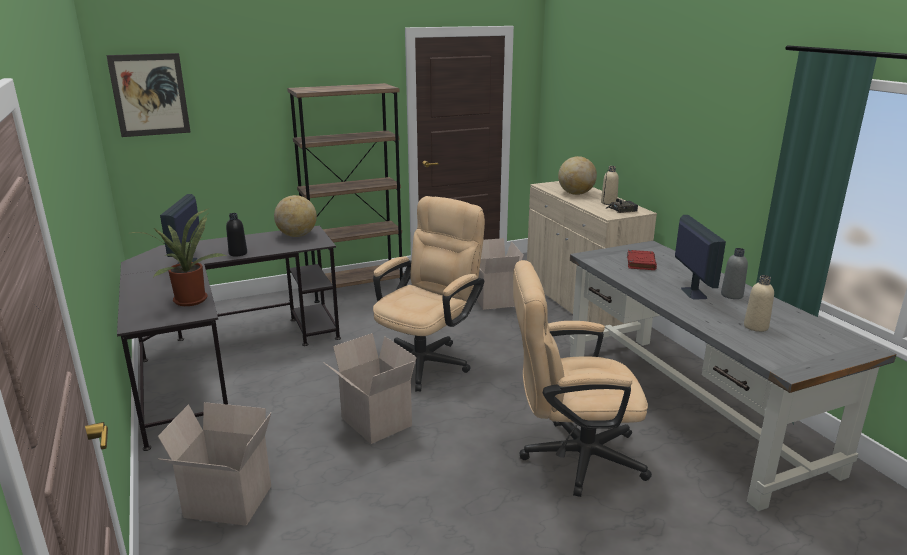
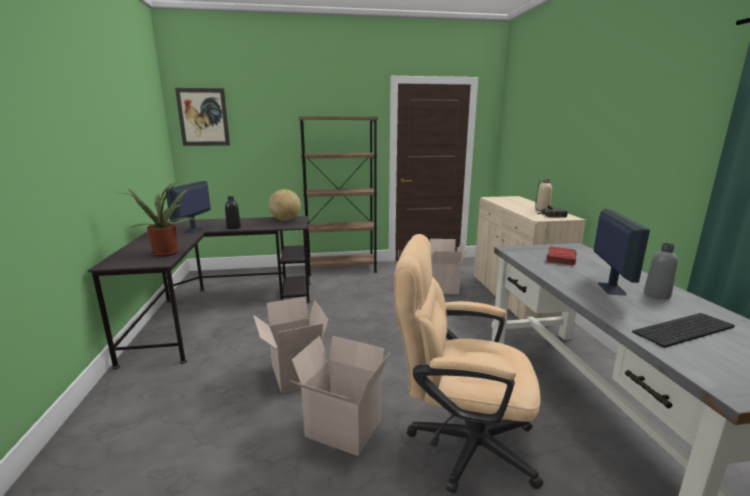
camera: 15 degrees right, 5 degrees down
(226, 503) = (131, 428): cardboard box -> cardboard box (341, 429)
(428, 360) = (367, 328): beige office chair -> none
(576, 194) = (515, 204): globe -> none
(756, 327) = (685, 330): beige bottle -> keyboard

